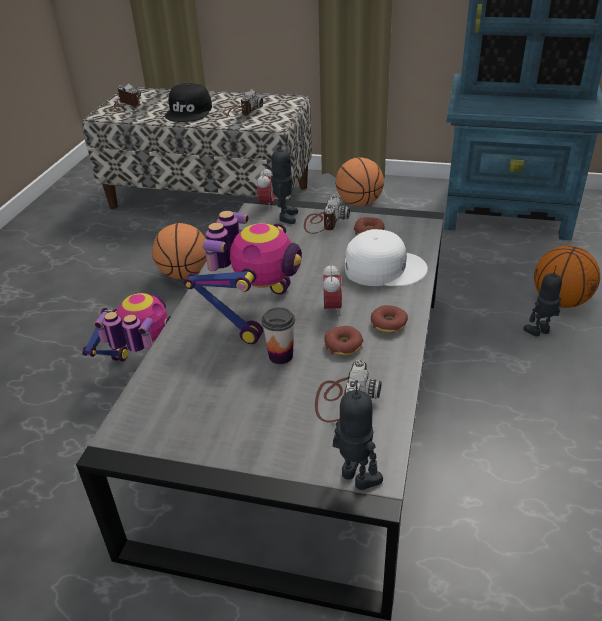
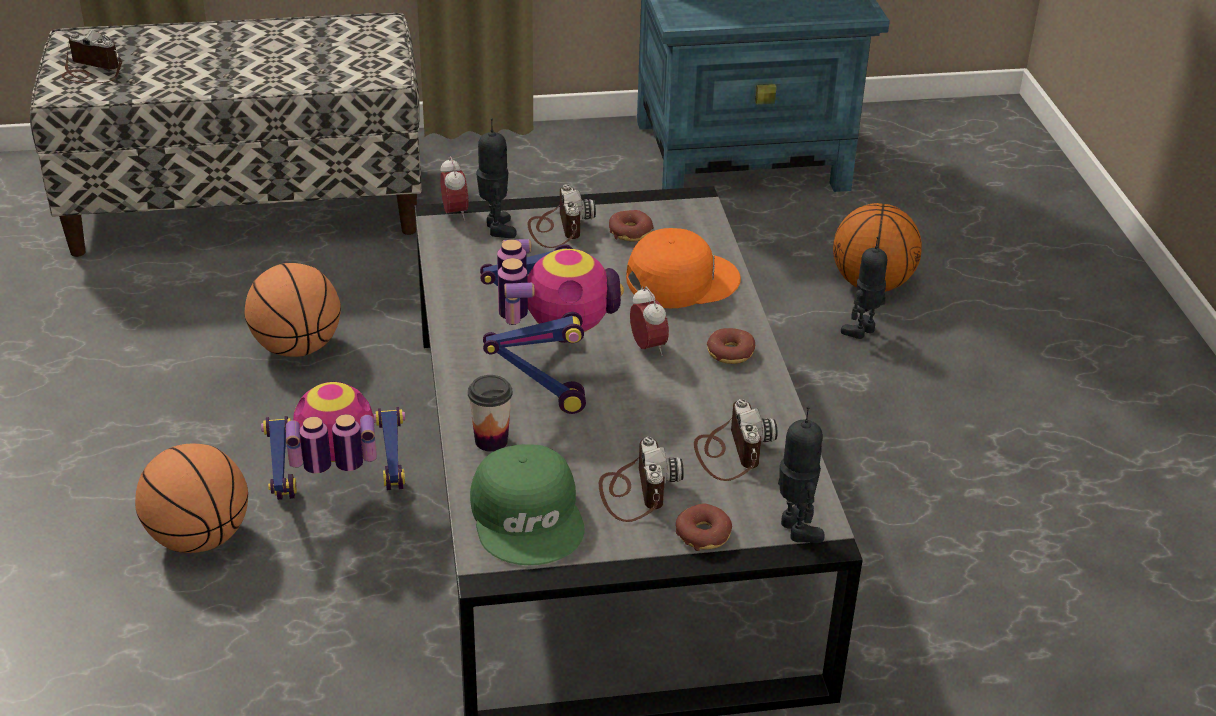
camera: 25 degrees left, 0 degrees up
(167, 413) = (529, 516): none -> green cap
(189, 112) = (220, 68): black cap -> none
(243, 111) = (314, 55): camera -> camera (635, 491)
(280, 356) = (622, 419): cup -> cup (491, 441)
(343, 345) = (691, 391): donut -> donut (703, 534)
(356, 478) = (795, 529): toy robot -> toy robot turned 45 degrees clockwise
(359, 203) = (512, 180): basketball -> basketball (199, 538)
(383, 268) = (681, 280): white cap -> orange cap

